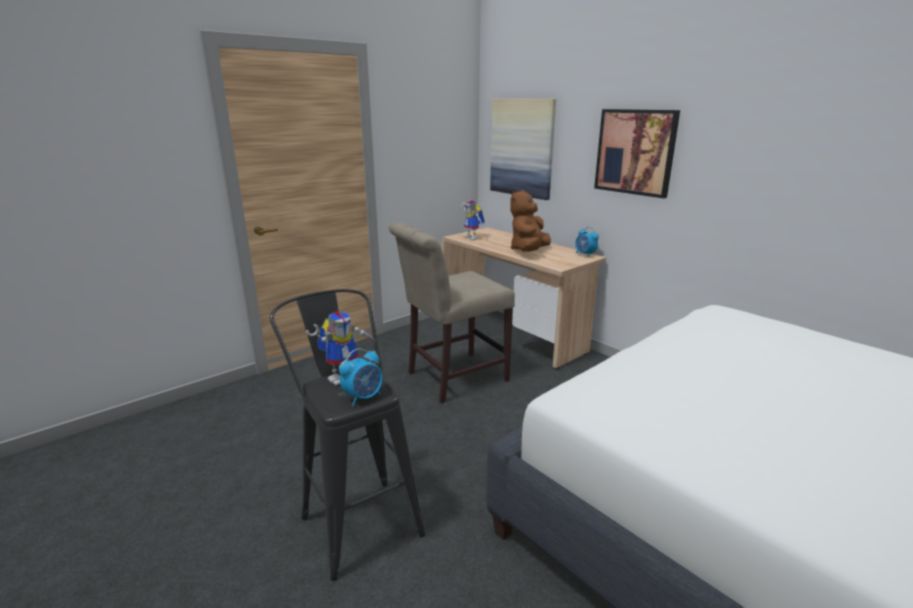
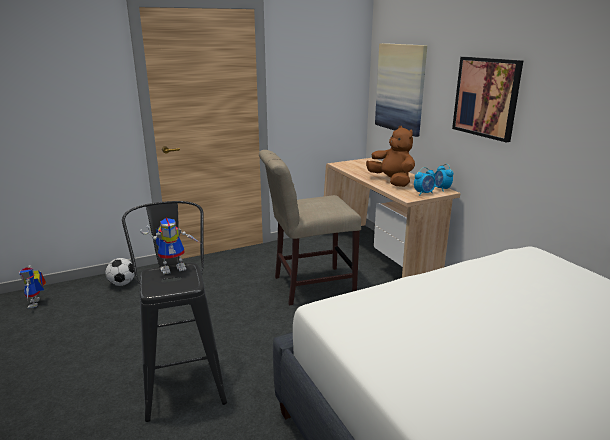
camera: 15 degrees right, 0 degrees up
(218, 406) = (122, 284): none -> football
(363, 397) = (177, 285): alarm clock -> alarm clock (424, 193)
(473, 238) = (352, 166): toy robot -> toy robot (37, 303)
(528, 251) = (392, 181): brown plush toy -> brown plush toy turned 105 degrees clockwise

